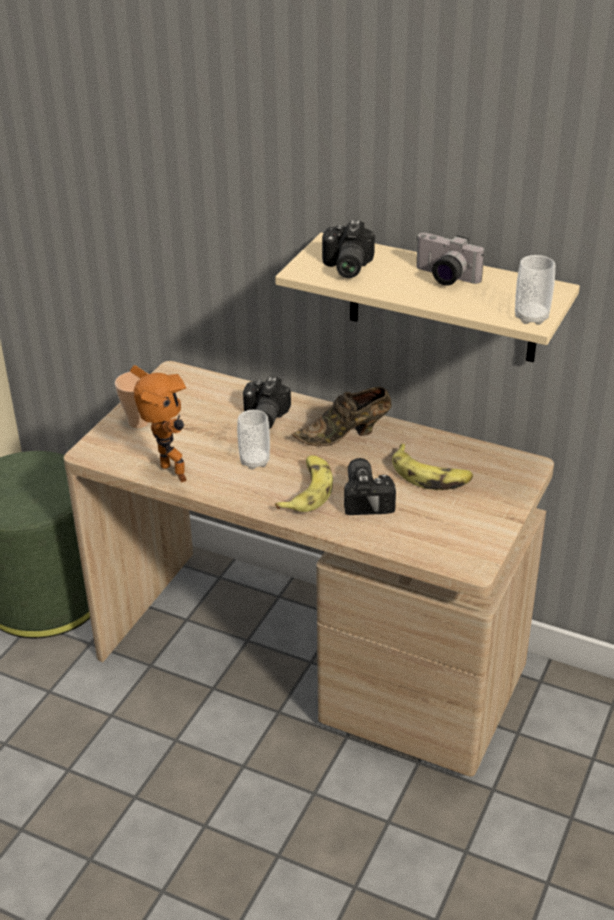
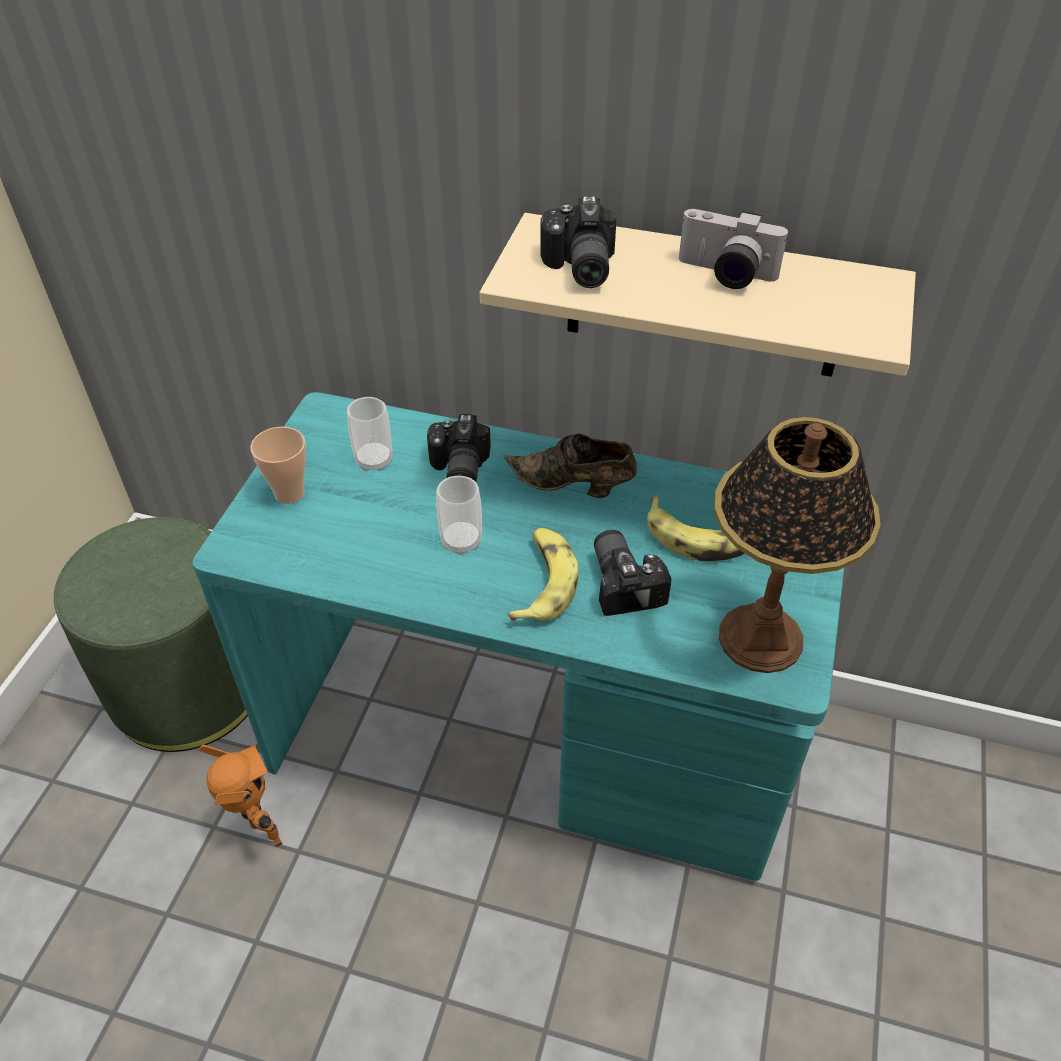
camera: 10 degrees left, 10 degrees up
(169, 475) = (348, 578): toy robot -> toy robot (262, 838)
(310, 659) = (531, 736): beige desk -> turquoise desk
(346, 435) = (573, 486): brown shoe -> brown shoe turned 45 degrees clockwise
(456, 539) = (761, 639): none -> table lamp
(531, 317) = (873, 333): cup -> cup (374, 461)

